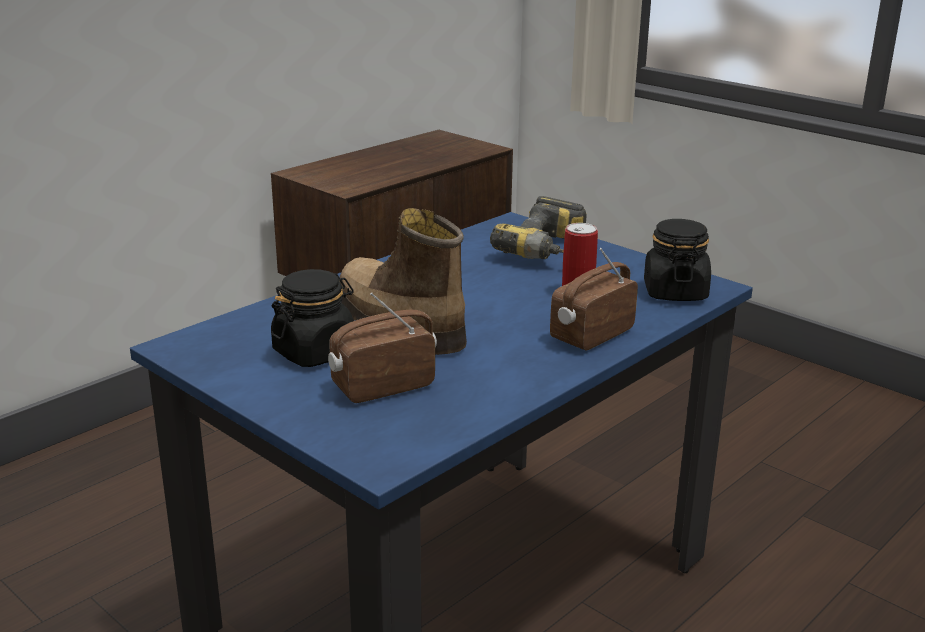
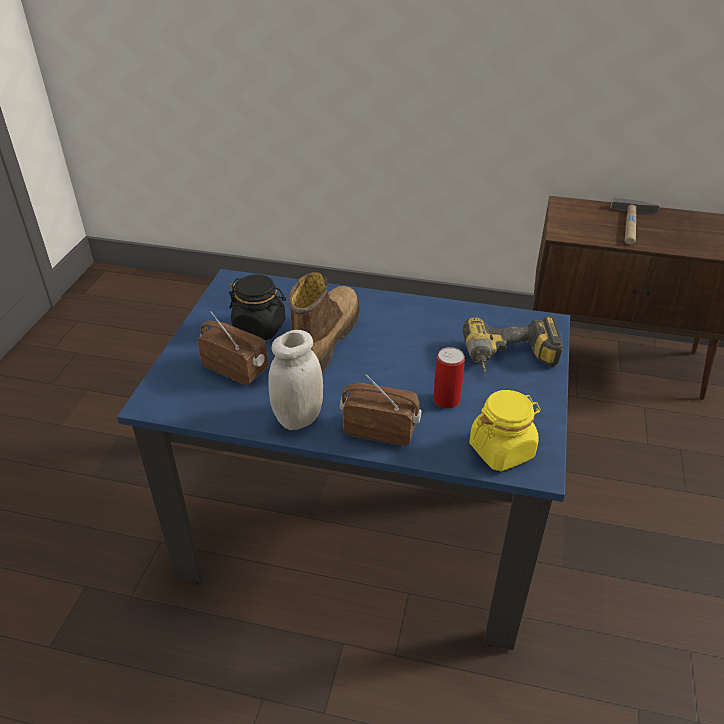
camera: 60 degrees right, 15 degrees up
(383, 163) = (632, 226): none -> hammer
(524, 372) = (298, 418): none -> white jar
(674, 292) = (502, 450): black jar -> yellow jar

